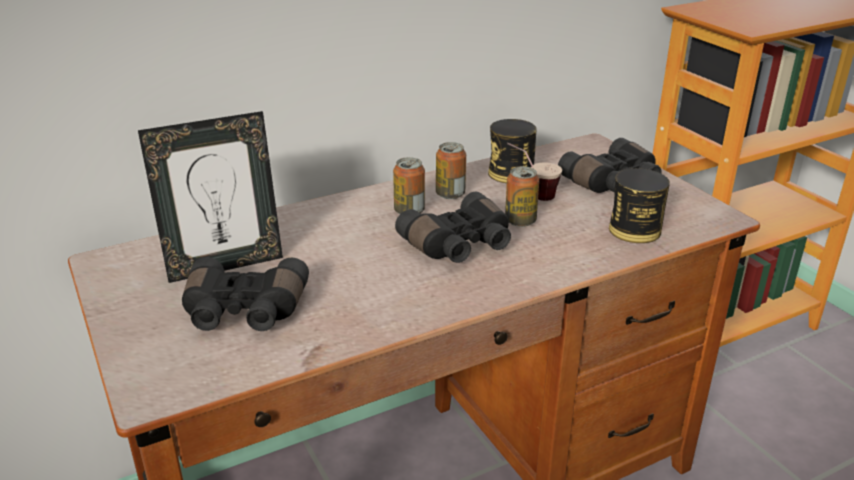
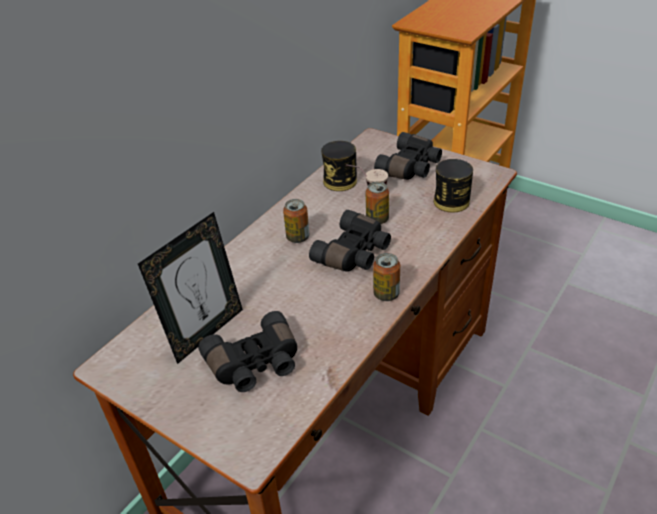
camera: 25 degrees left, 10 degrees up
(450, 194) = (314, 213): can -> can (386, 294)

